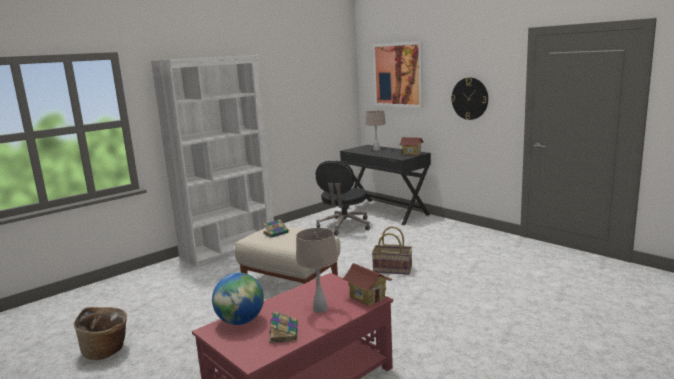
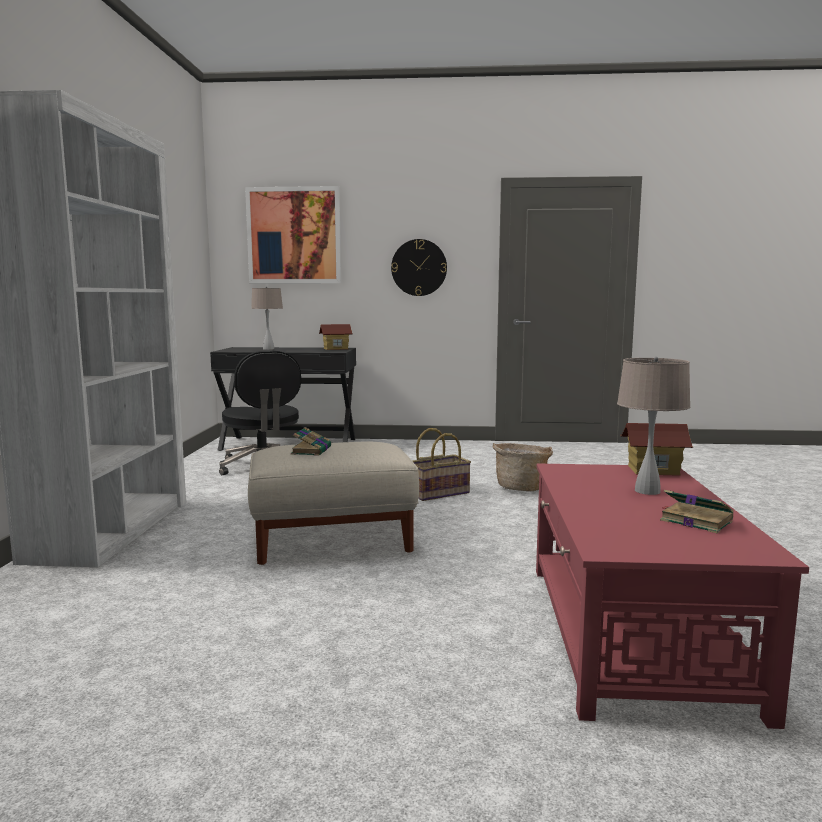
camera: 45 degrees left, 5 degrees down
(107, 351) = (191, 756): basket -> basket (521, 487)
(240, 321) = (608, 529): globe -> none

